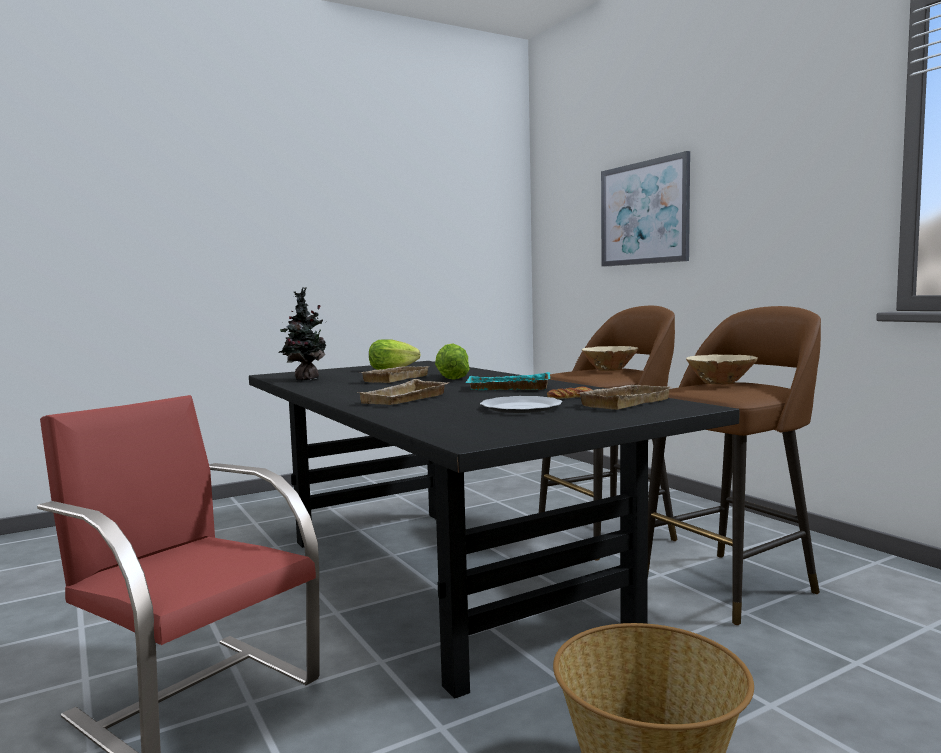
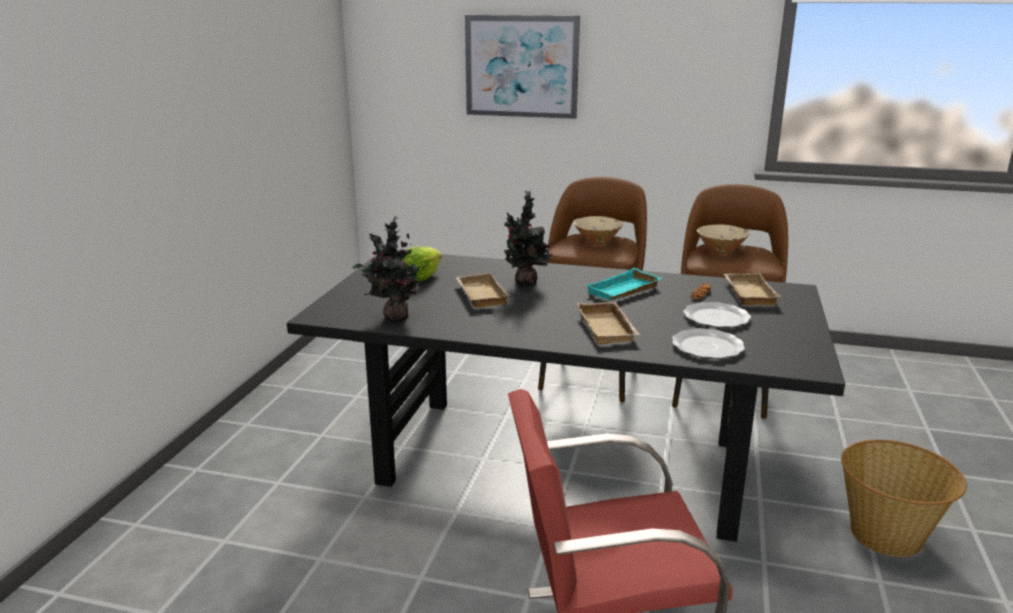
camera: 45 degrees left, 15 degrees up
(437, 417) = (708, 346): none -> plate
(451, 378) = (525, 282): lettuce -> potted plant

